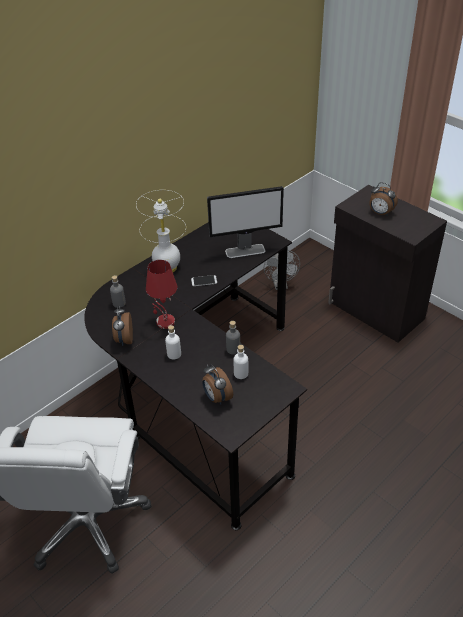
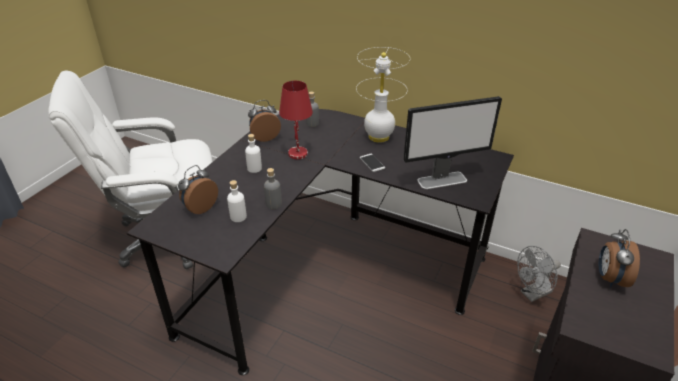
camera: 70 degrees right, 5 degrees down
(245, 251) = (442, 180): monitor -> monitor turned 75 degrees counterclockwise

